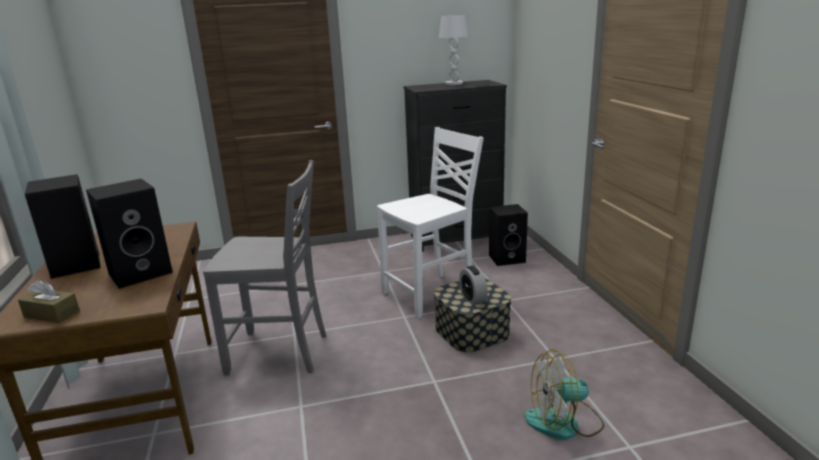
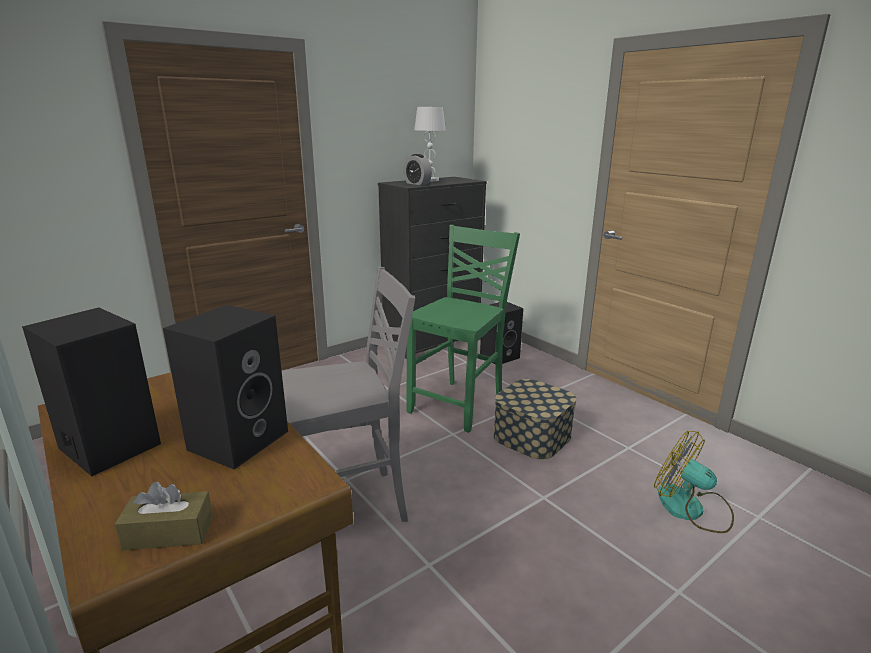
camera: 25 degrees left, 0 degrees up
(431, 294) = (459, 404): white chair -> green chair
(473, 299) = (541, 402): alarm clock -> alarm clock (417, 183)
(564, 423) = (691, 509): fan -> fan turned 75 degrees clockwise

